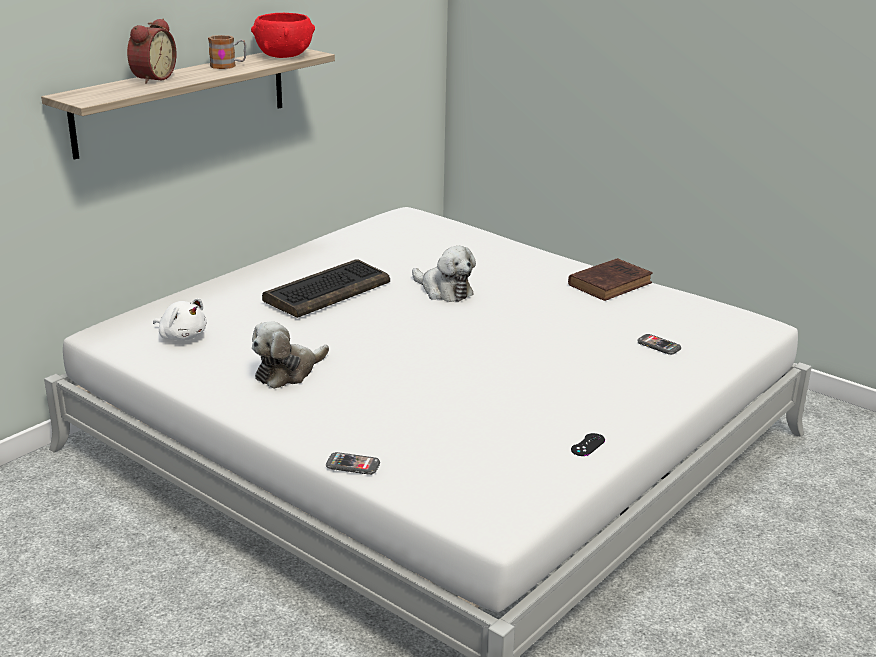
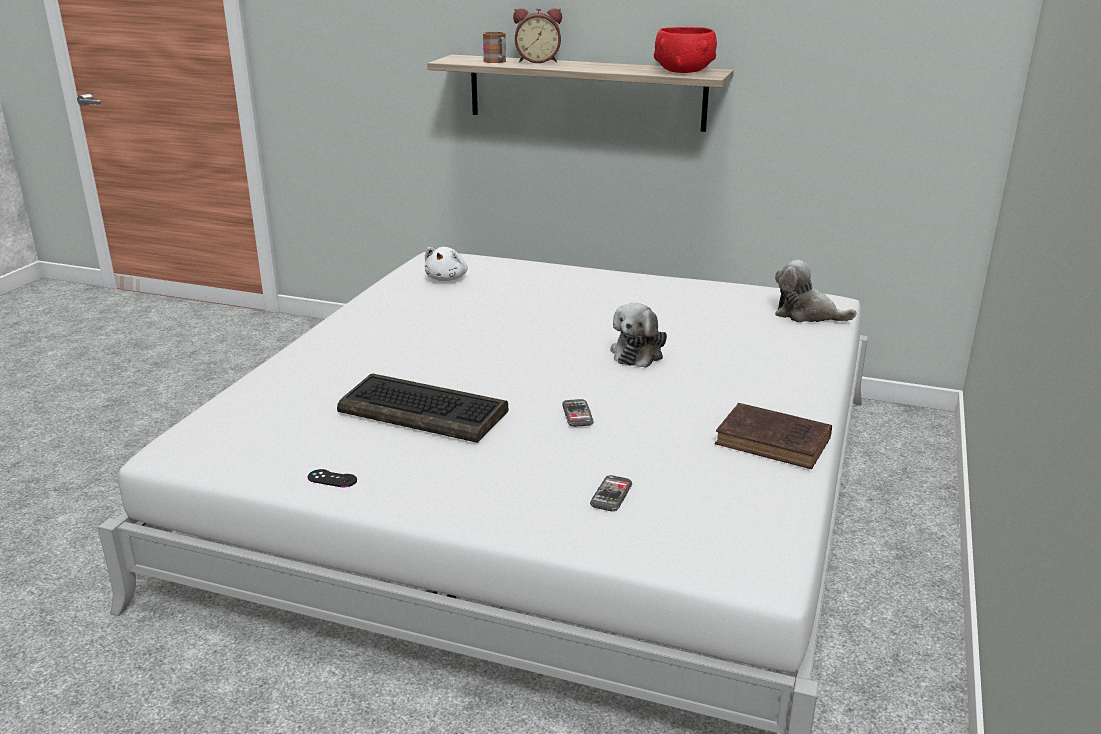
camera: 70 degrees right, 0 degrees up
(228, 66) = (614, 67): mug -> mug (497, 62)
(288, 372) = (407, 324): plush toy -> plush toy (806, 314)
(327, 291) = (579, 304): keyboard -> keyboard (425, 411)
(353, 465) = (257, 378): phone -> phone (577, 414)

